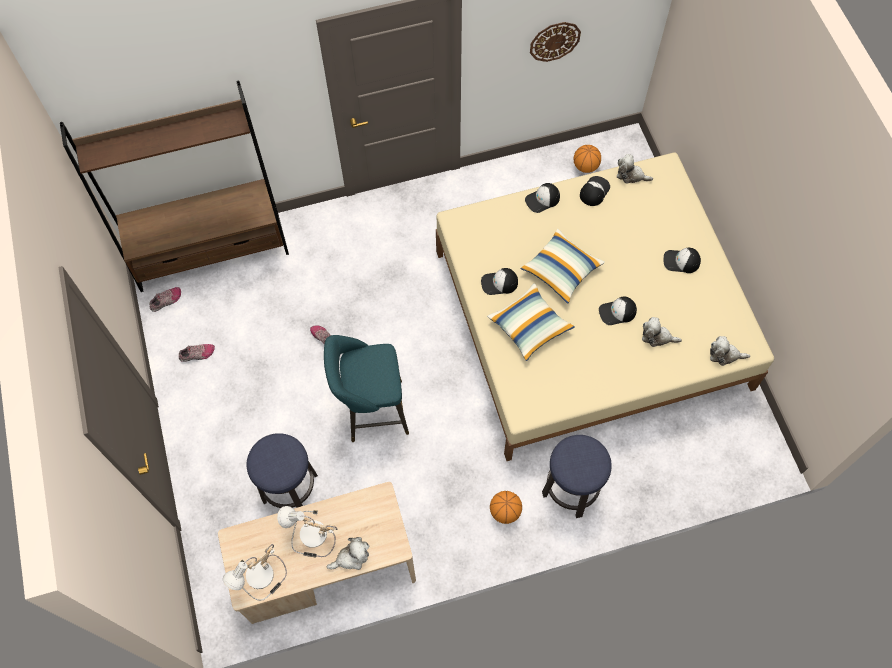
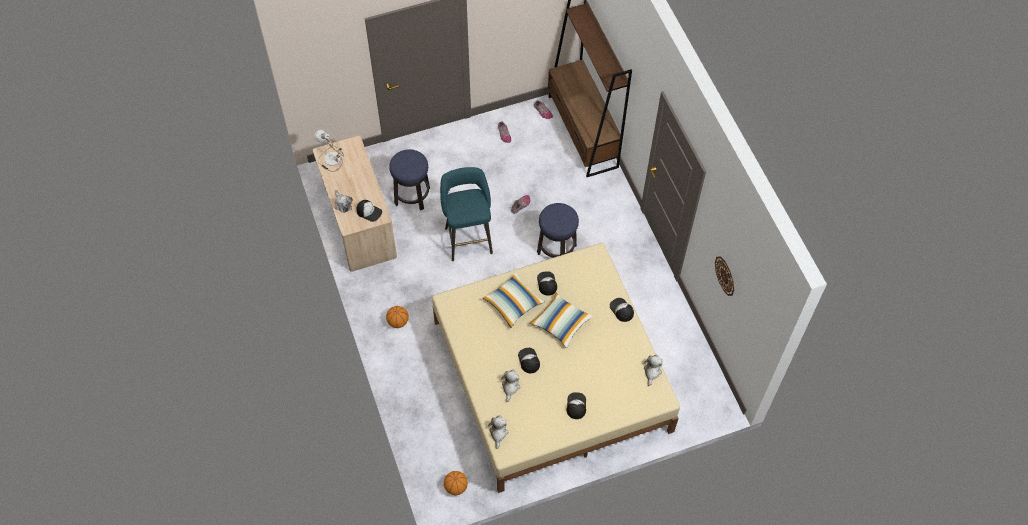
camera: 85 degrees right, 5 degrees down
(310, 536) = (356, 182): table lamp -> none
(571, 489) = (415, 363): stool -> stool (556, 249)
(585, 166) = (691, 372): basketball -> basketball (456, 487)
(594, 191) = (633, 345): cap -> cap (369, 211)

